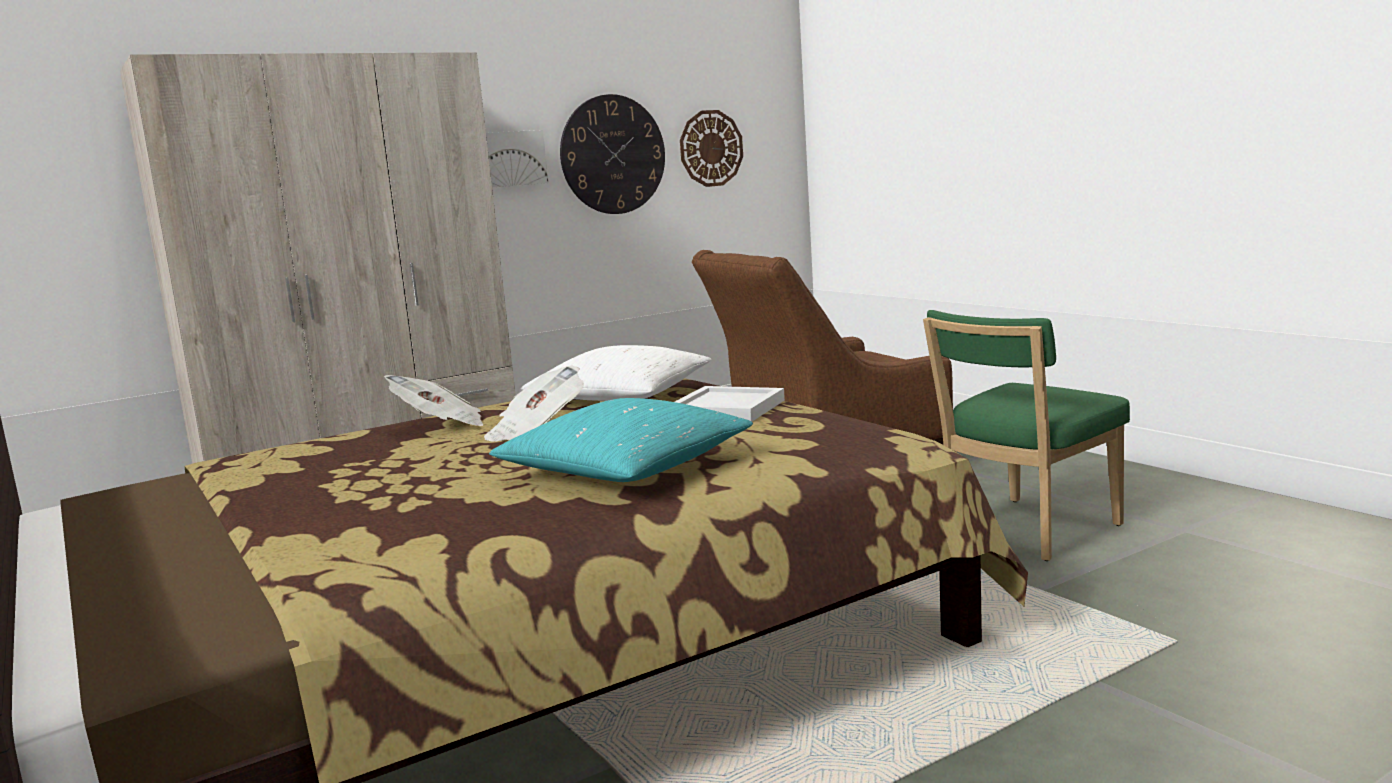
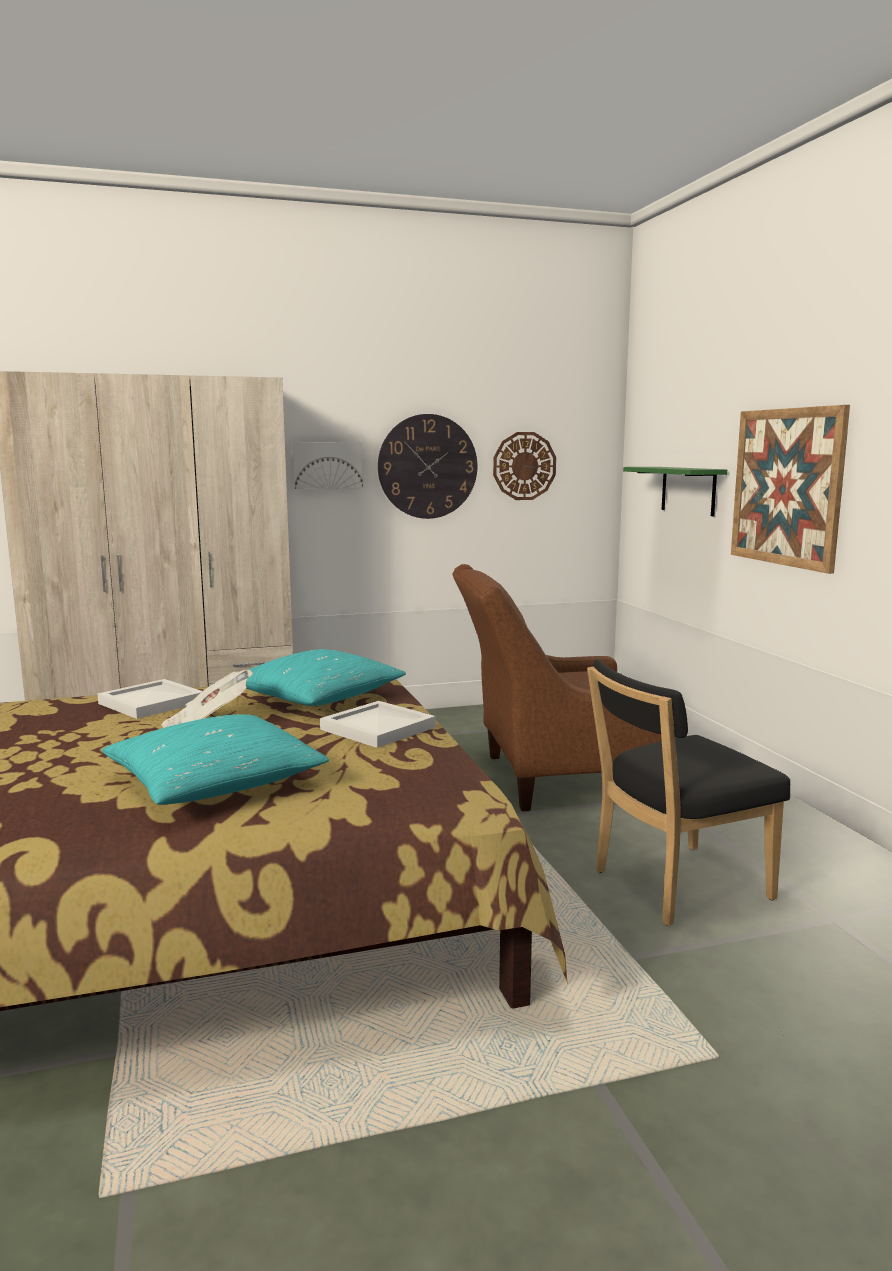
camera: 15 degrees right, 0 degrees up
(440, 425) = (153, 702): newspaper -> white tray
(620, 397) = (317, 697): white pillow -> turquoise pillow
(899, 157) = (688, 490): none -> green shelf
(1024, 531) = (674, 886): green chair -> black chair
(1025, 136) = (786, 487): none -> picture

